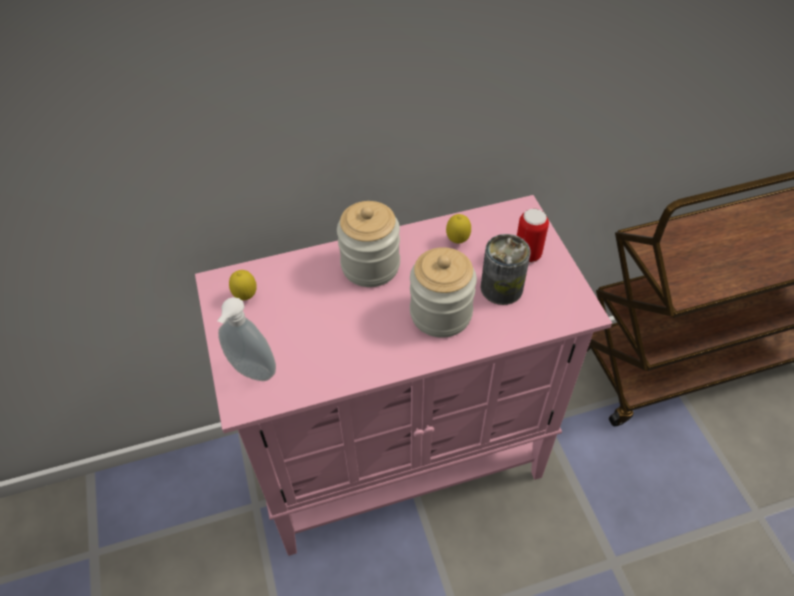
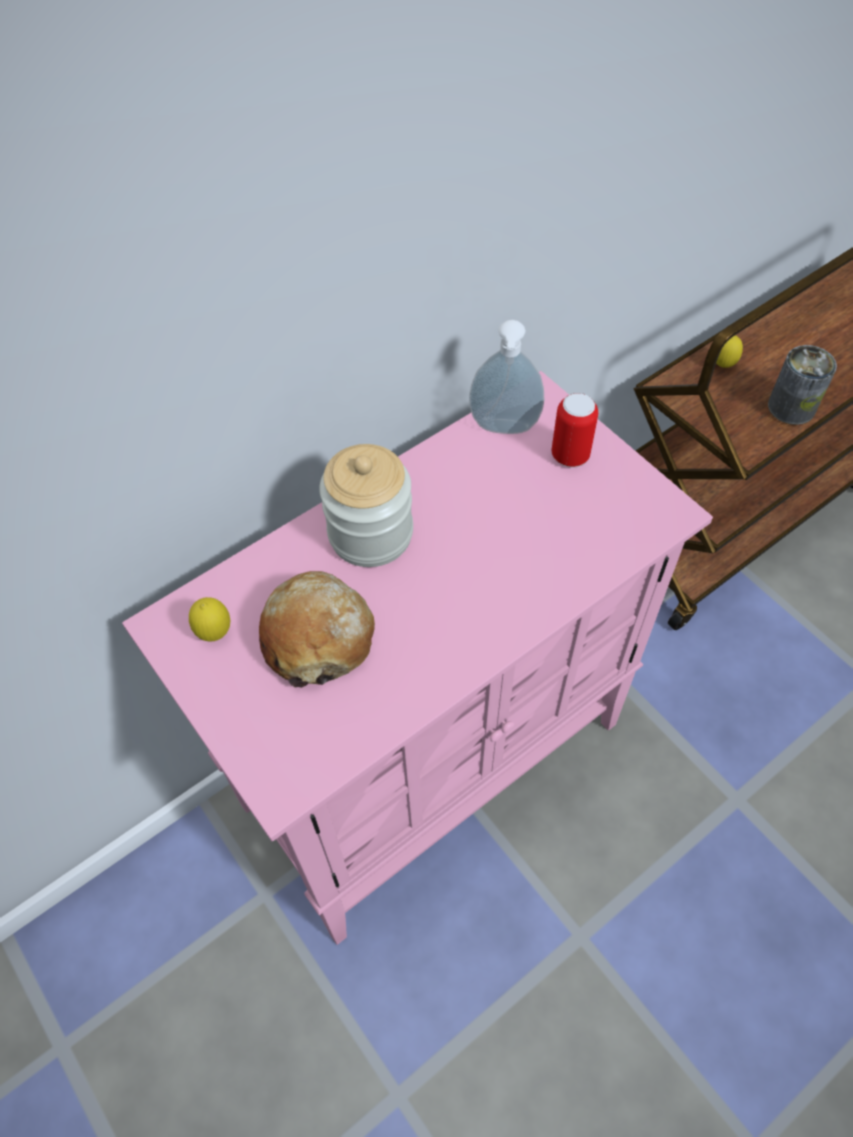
camera: 20 degrees left, 5 degrees up
(251, 373) = (275, 742): soap dispenser -> soap dispenser (504, 429)
(307, 319) = (318, 638): none -> bread
(441, 313) = (495, 572): jar -> none
(457, 241) = (472, 464): lemon -> lemon (722, 366)
(501, 288) = (557, 512): can -> can (791, 407)

